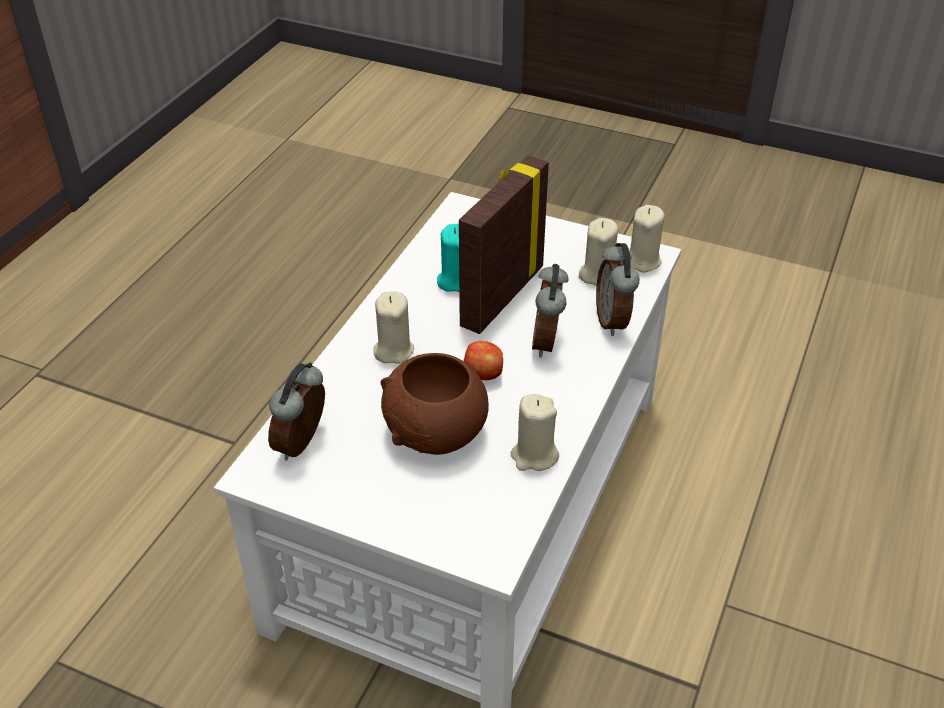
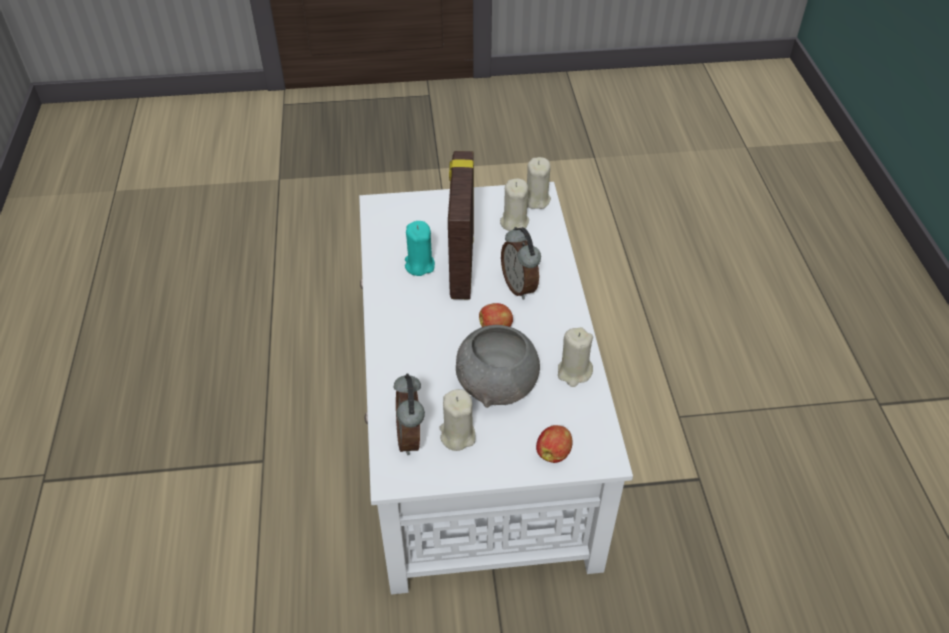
camera: 30 degrees left, 5 degrees up
(393, 350) = (418, 337): beige candle -> beige candle (457, 435)
(437, 433) = (497, 385): brown bowl -> grey bowl
(439, 528) = (553, 453): none -> apple
(613, 321) = (550, 252): alarm clock -> none

